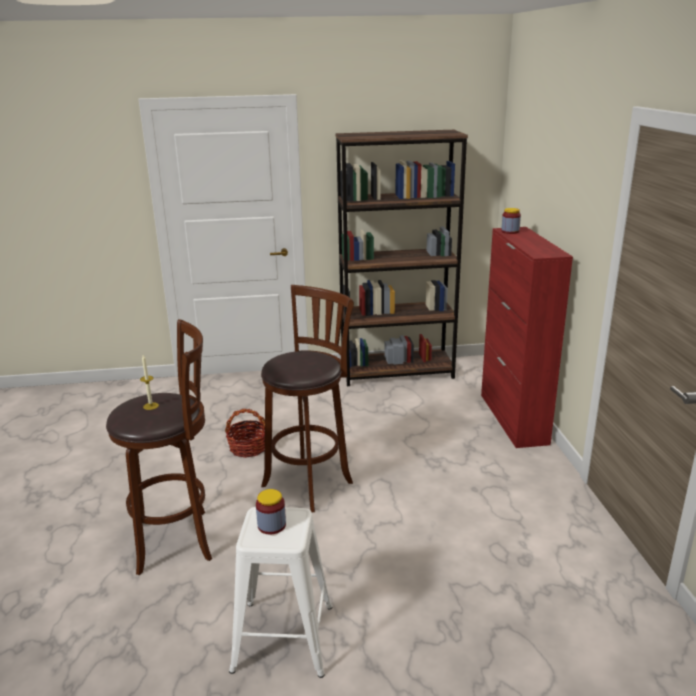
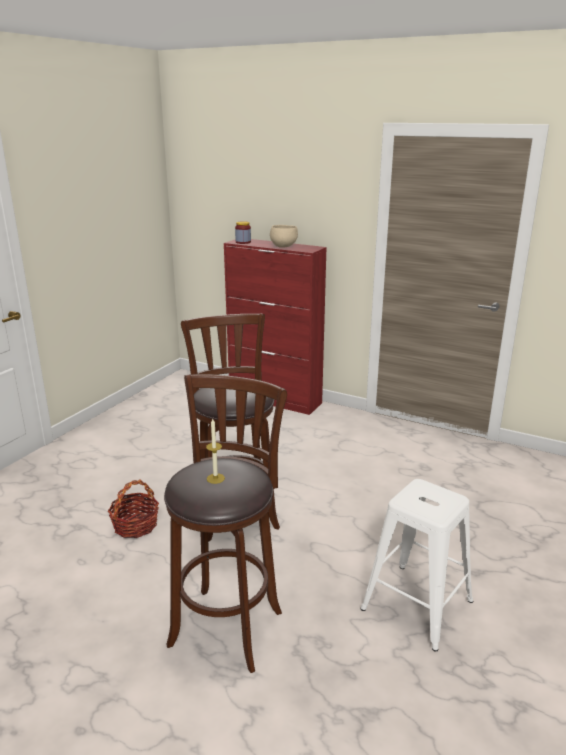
camera: 55 degrees left, 0 degrees up
(271, 525) = (424, 501): jar -> none
(397, 372) = (141, 408): brown bookcase -> none
(530, 245) = (283, 246): none -> beige bowl

